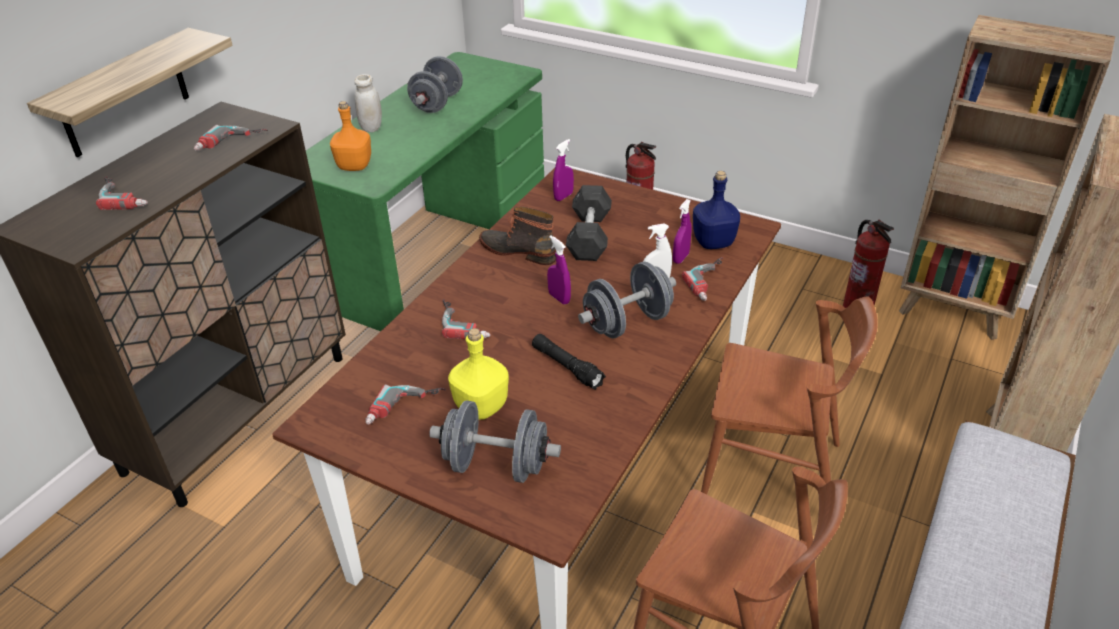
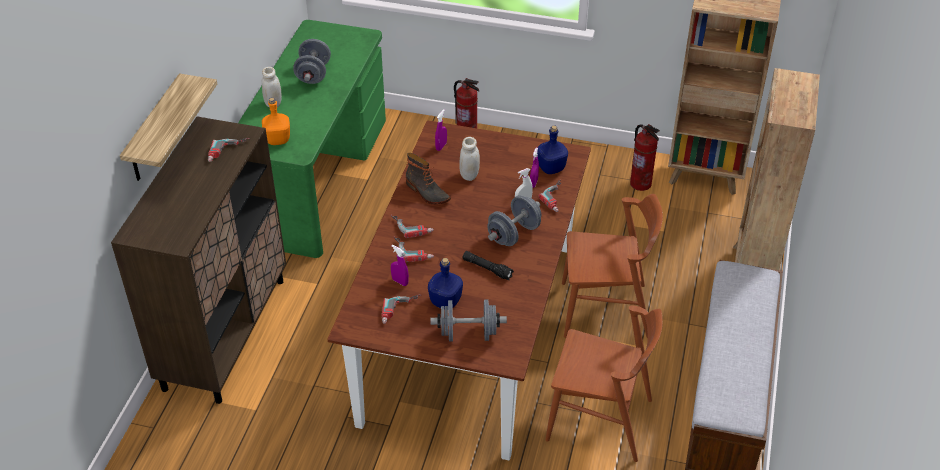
camera: 15 degrees left, 5 degrees up
(127, 195) = (185, 203): power drill -> power drill (412, 225)
(480, 407) = (445, 302): yellow bottle -> blue bottle
(519, 250) = (427, 193): boot -> boot turned 150 degrees counterclockwise
(559, 298) = (466, 223): purple spray bottle -> purple spray bottle (400, 281)
(589, 236) = (469, 175): grey dumbbell -> white jar

